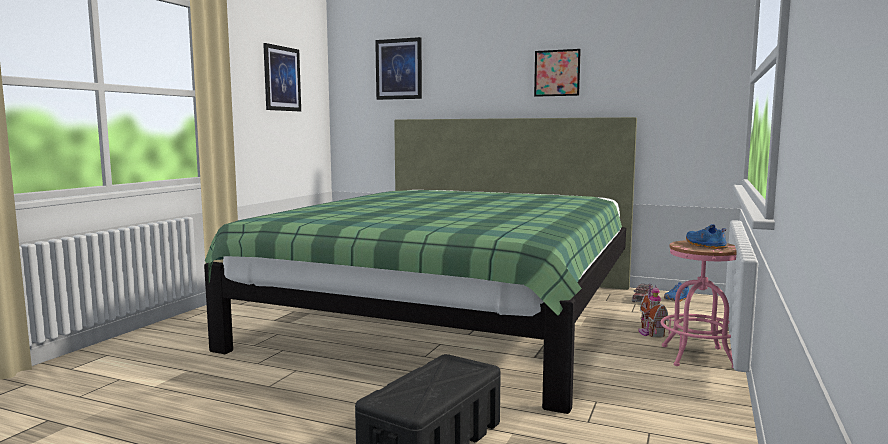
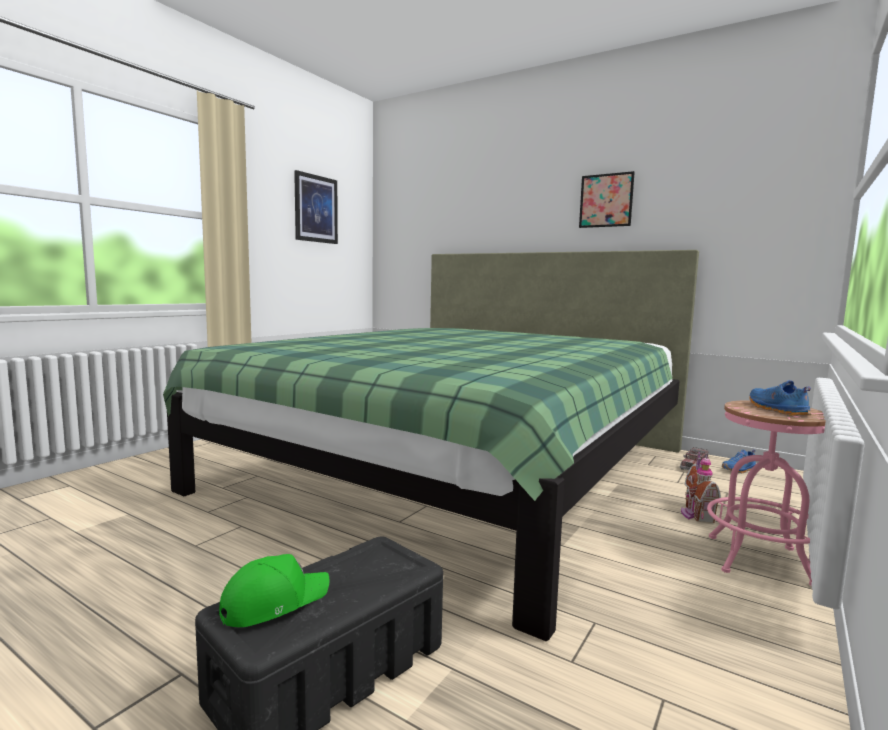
camera: 10 degrees right, 0 degrees up
(399, 69) = (439, 201): picture -> none
(403, 392) = (274, 602): none -> green cap

